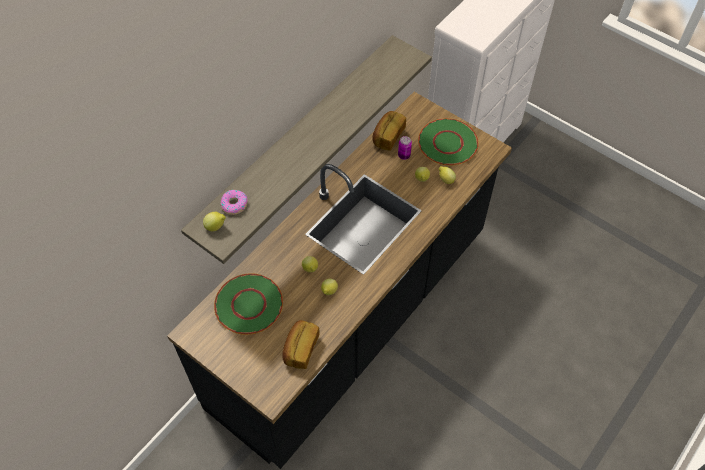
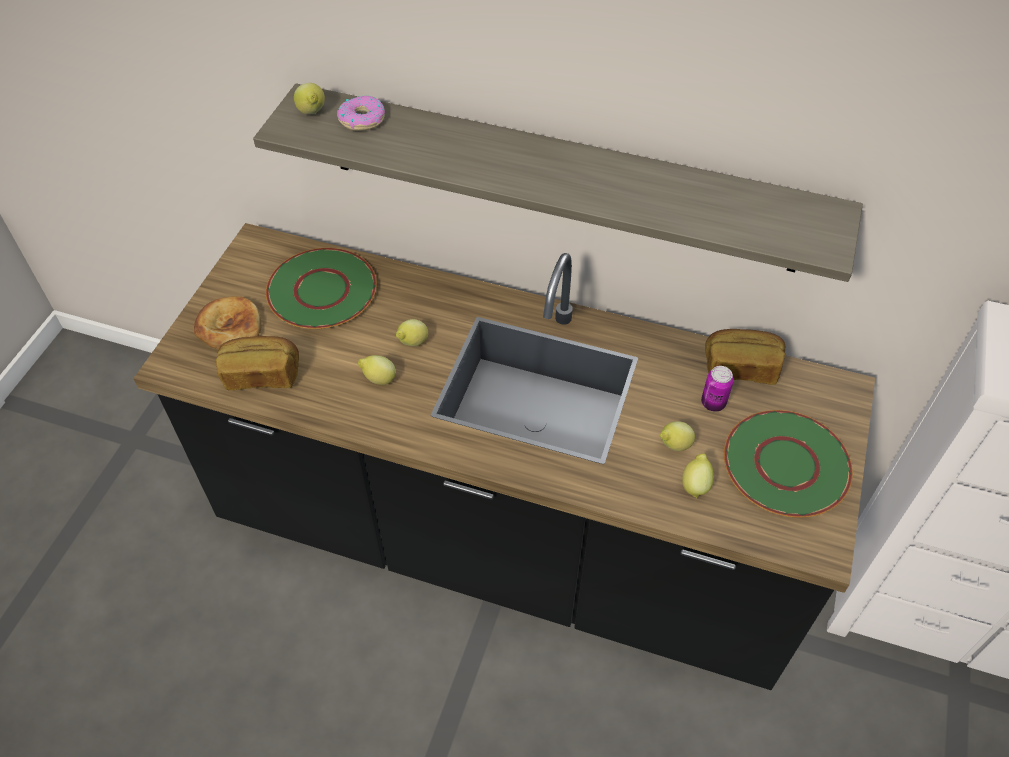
camera: 70 degrees right, 5 degrees down
(255, 360) = (229, 326): none -> bread

